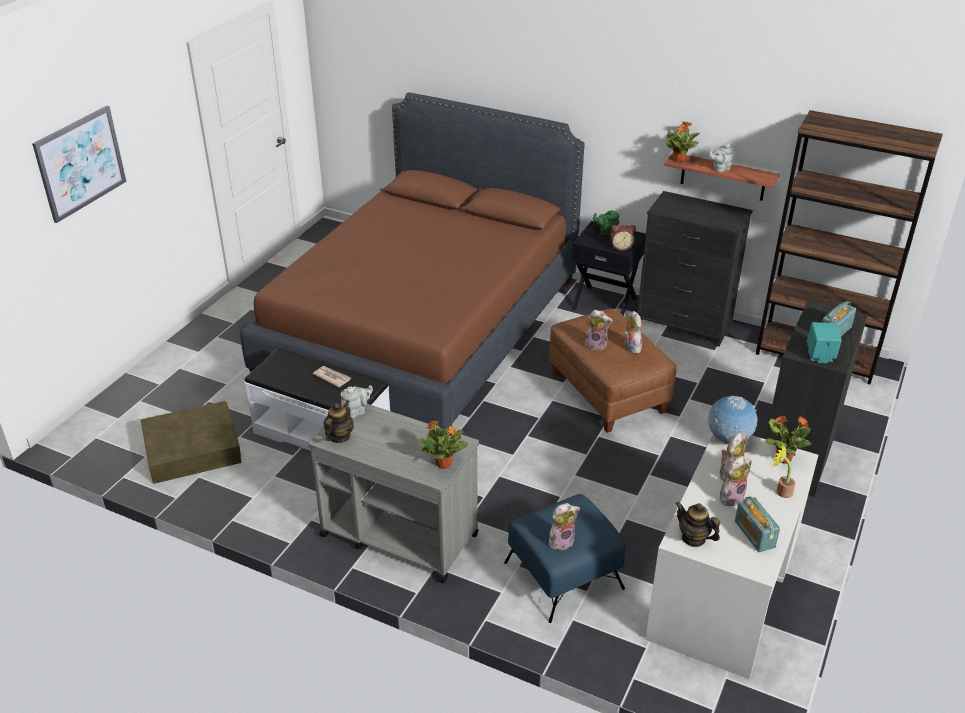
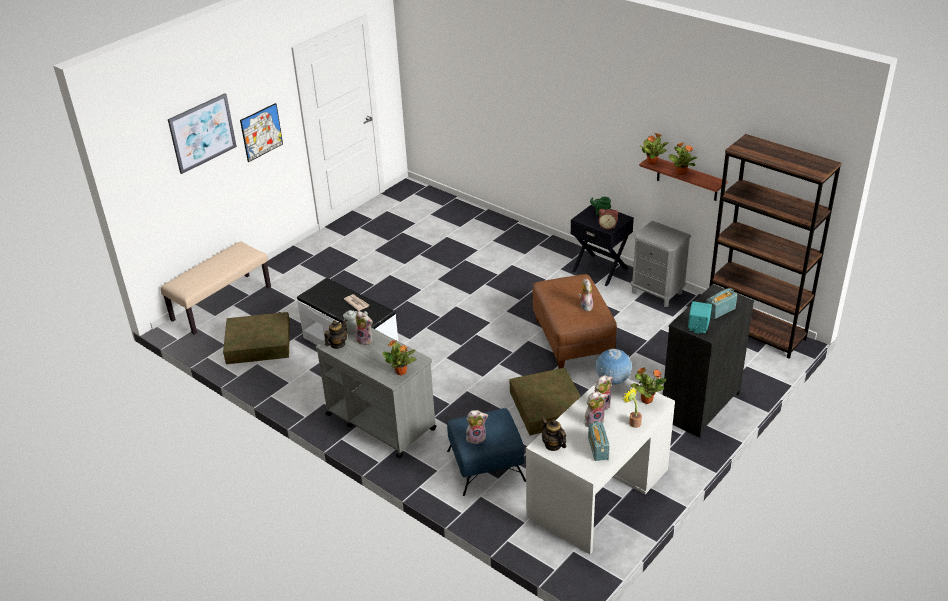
camera: 15 degrees right, 0 degrees up
(123, 400) = (221, 303): none -> beige bench
(156, 161) = (261, 132): none -> picture
(423, 329) = (451, 274): brown bed -> none
(596, 345) = (560, 301): plush toy -> plush toy (365, 340)
(611, 483) = (547, 407): none -> brown storage box
(684, 323) = (657, 292): black dresser -> grey nightstand
(720, 169) = (681, 172): grey teapot -> potted plant

